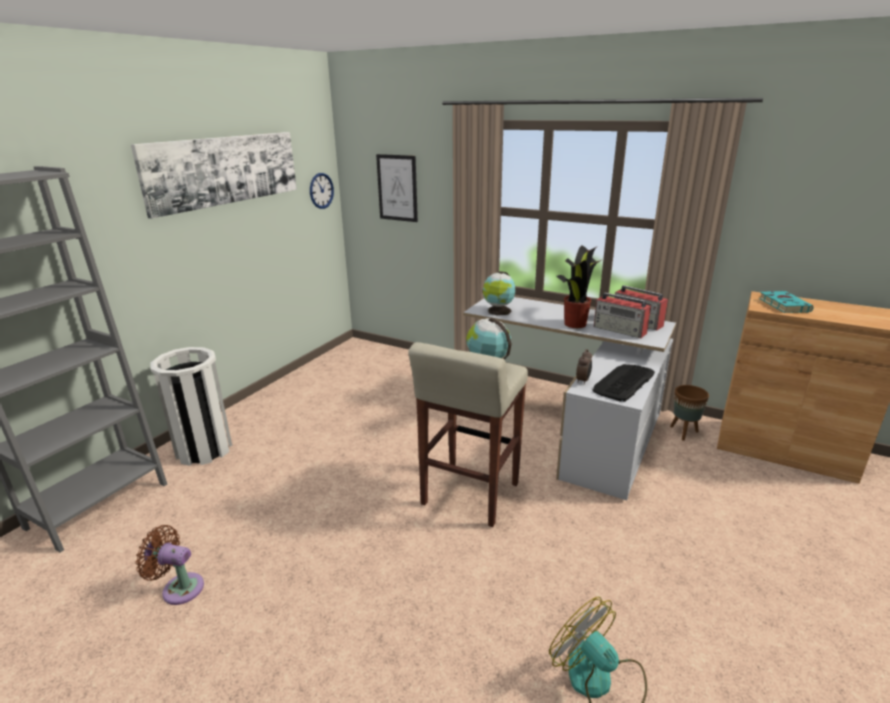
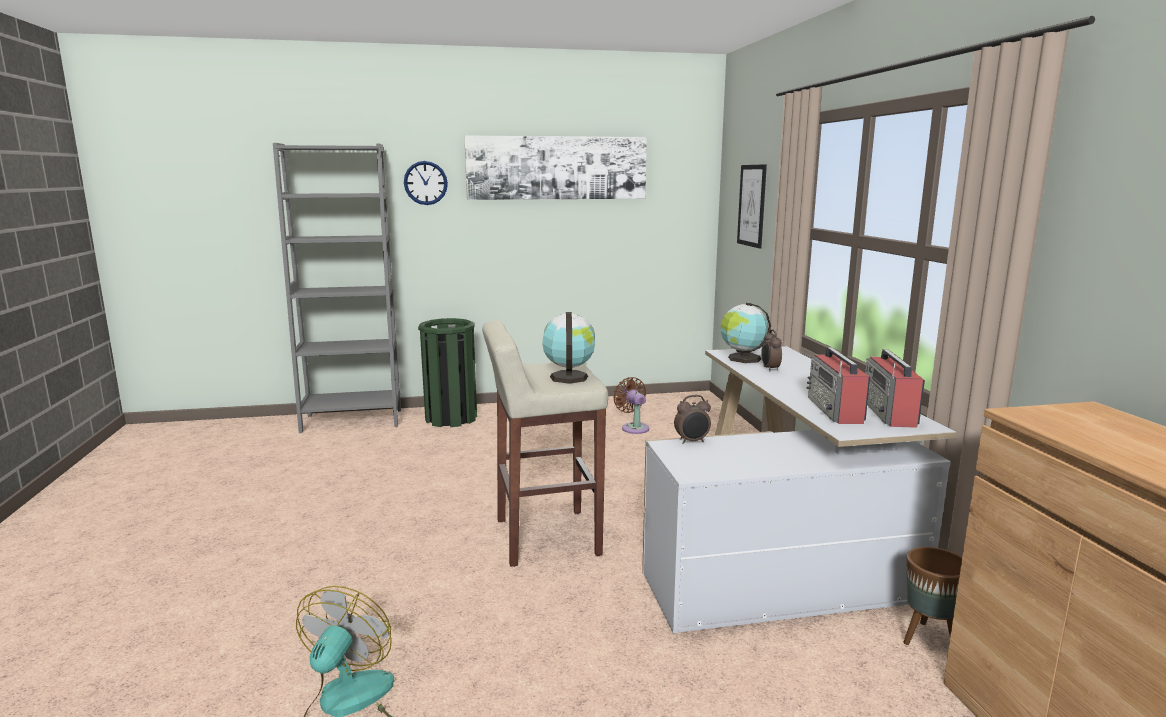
camera: 50 degrees right, 10 degrees down
(179, 588) = (299, 478): brown fan -> brown fan (633, 427)
(204, 449) = (451, 418): white trash can -> green trash can
(321, 190) = (687, 206): wall clock -> wall clock (425, 183)
(529, 314) = (770, 369): none -> alarm clock
(575, 323) = (797, 390): potted plant -> none
(623, 382) = (732, 460): keyboard -> none
(783, 304) = (1086, 423): turquoise book -> none

